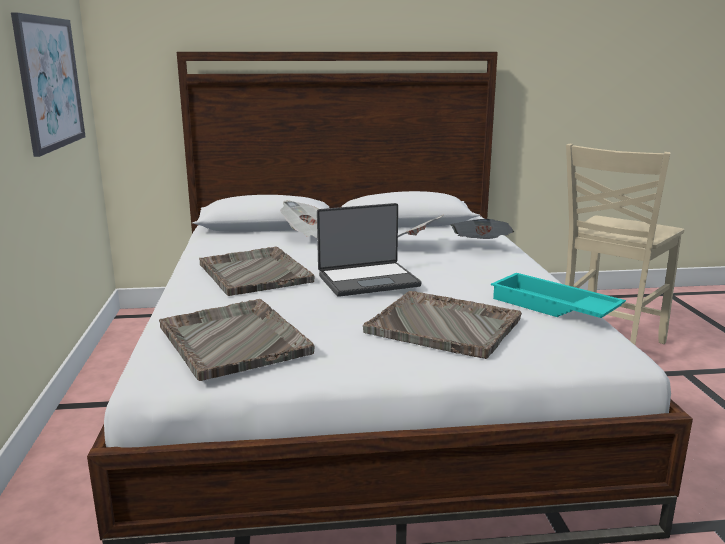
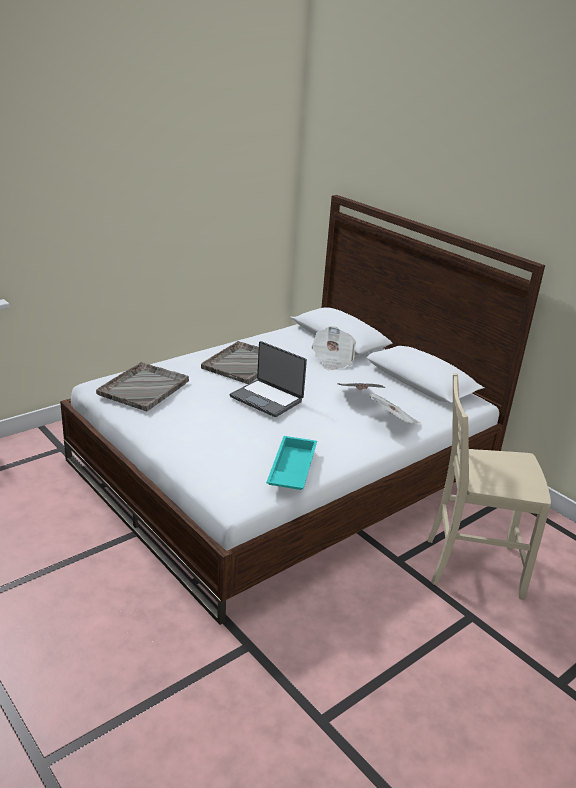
camera: 55 degrees right, 10 degrees up
(50, 83) = (227, 207): picture -> none
(445, 326) = (221, 439): grey tray -> none

